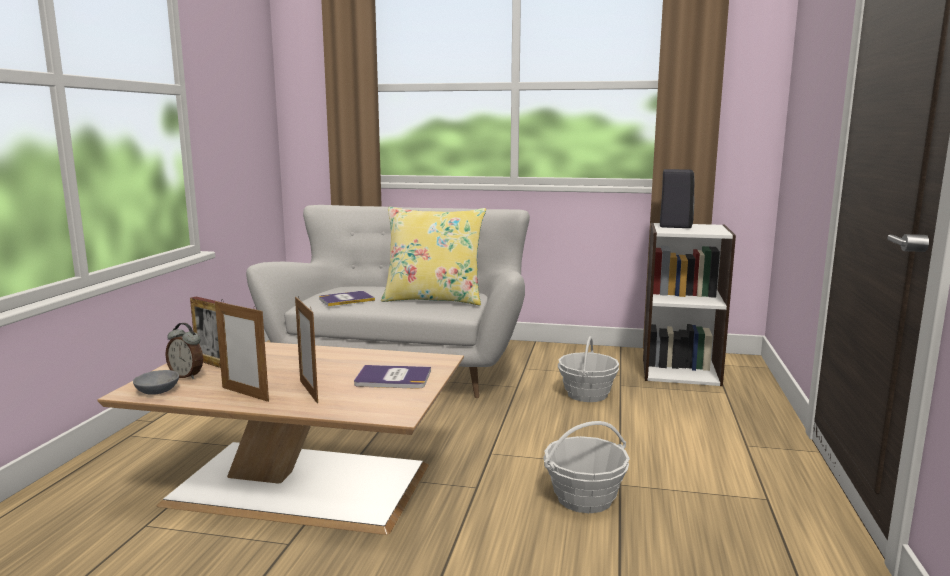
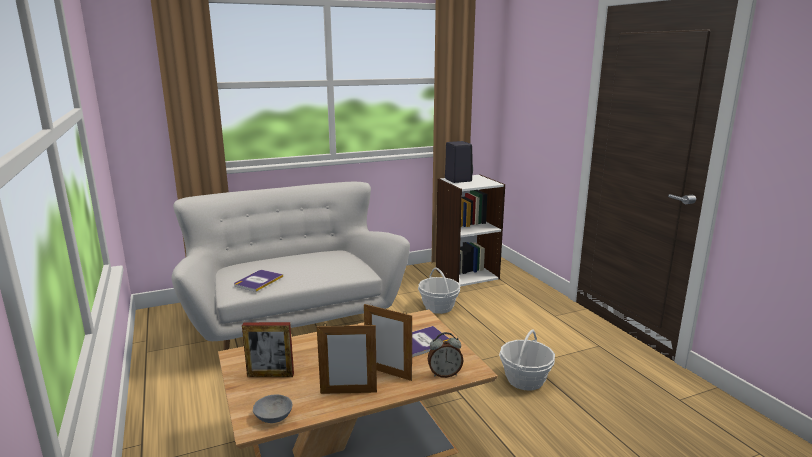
camera: 35 degrees left, 5 degrees up
(187, 376) = (270, 394): alarm clock -> alarm clock (444, 374)
(434, 299) = (325, 265): yellow pillow -> none

